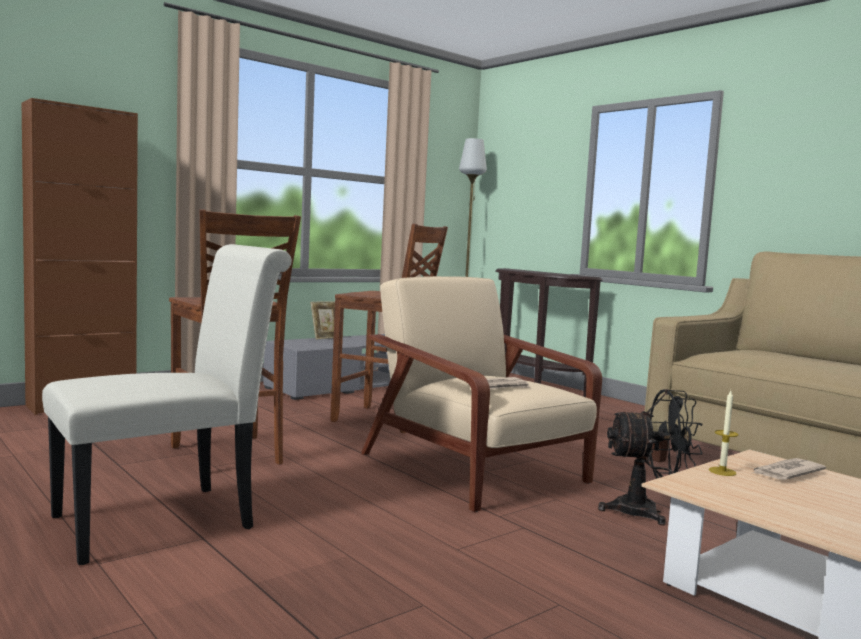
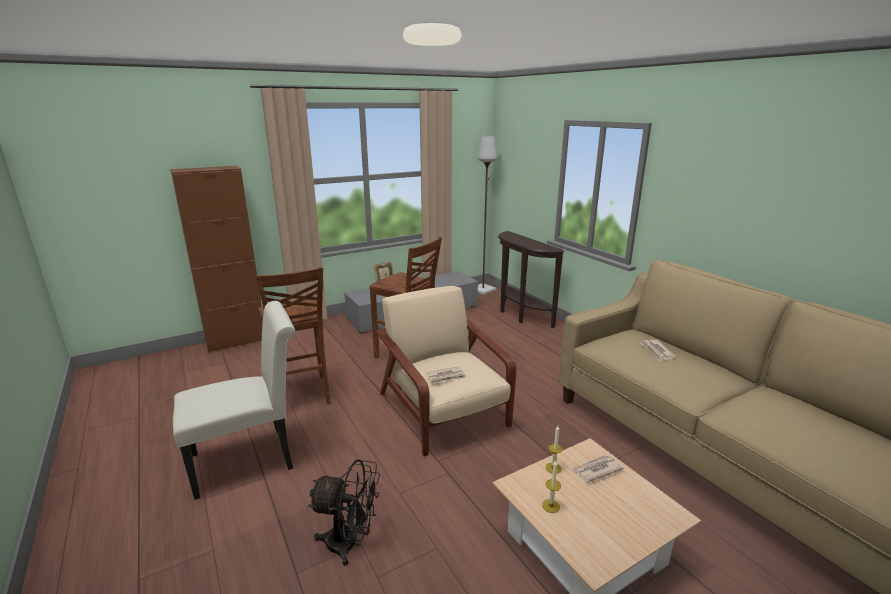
camera: 10 degrees right, 15 degrees up
(647, 512) = (532, 459): black fan -> black fan (350, 543)
(752, 501) = (551, 506): none -> candle
(795, 357) = (657, 351): none -> newspaper

